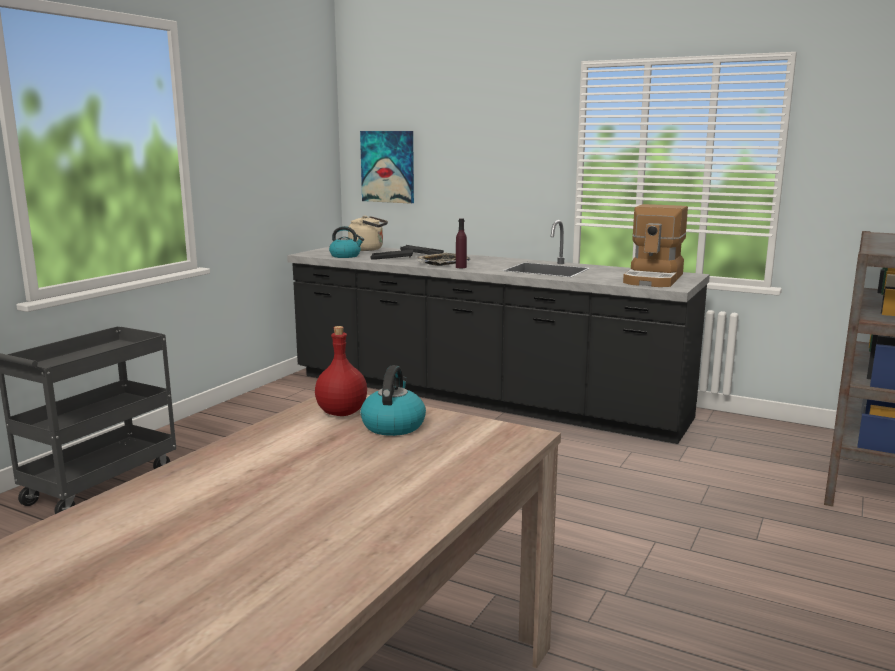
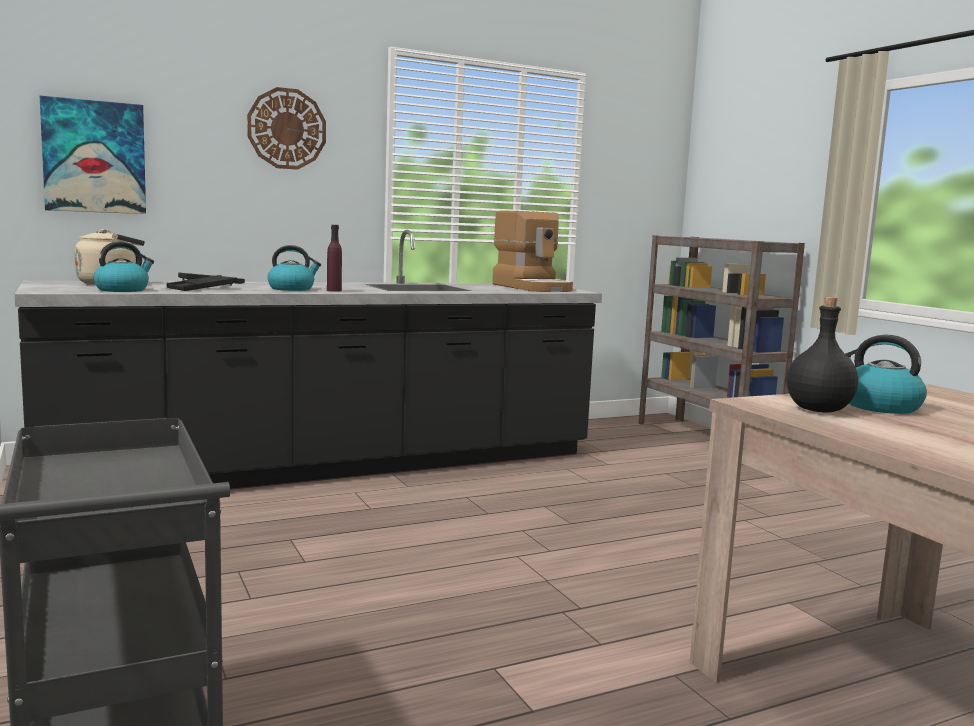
camera: 55 degrees left, 5 degrees down
(341, 412) = (817, 410): red bottle -> black bottle
(443, 263) = (292, 289): tray -> kettle
(500, 138) = (287, 129): none -> wall clock

